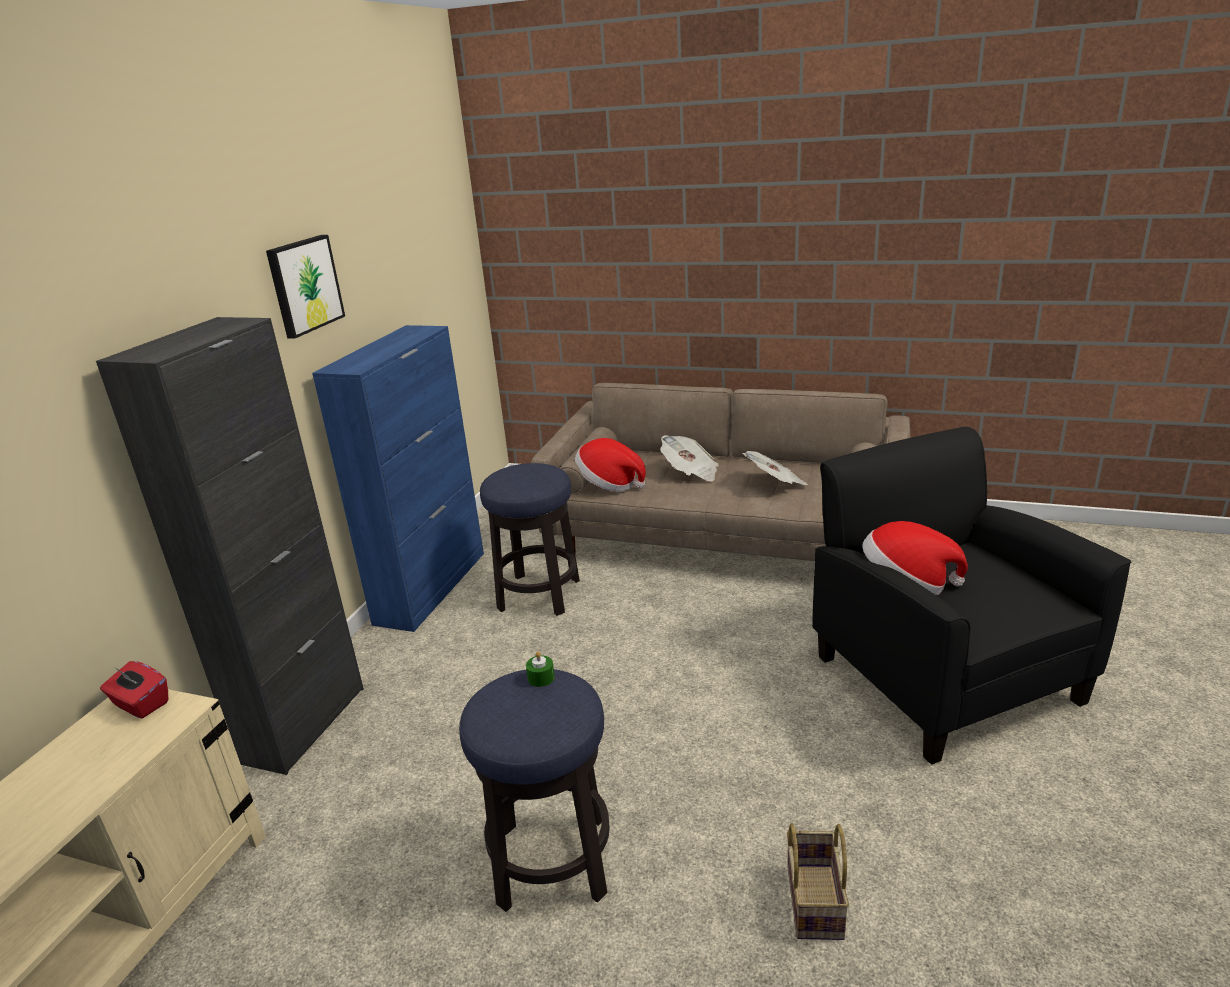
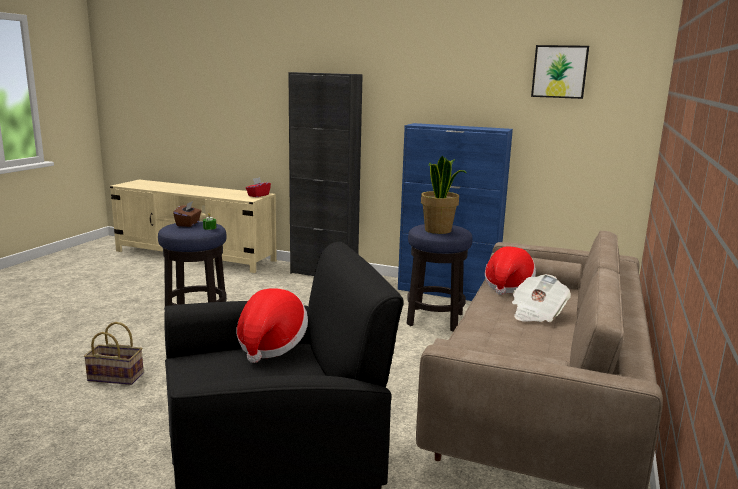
camera: 90 degrees right, 10 degrees down
(304, 285) = (433, 78): picture -> picture (559, 71)
(509, 715) = (188, 224): none -> brown tissue box
(535, 477) = (438, 230): none -> potted plant
(775, 484) = (514, 344): newspaper -> none

